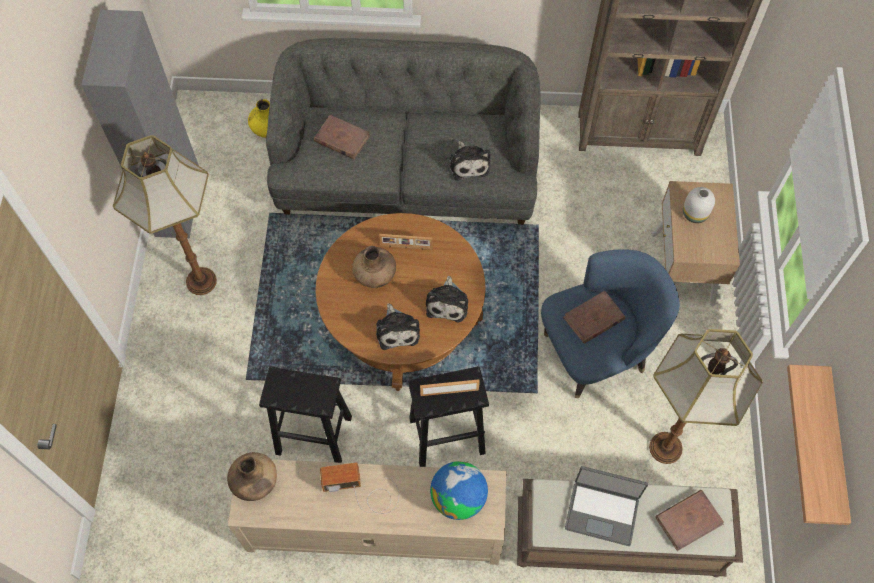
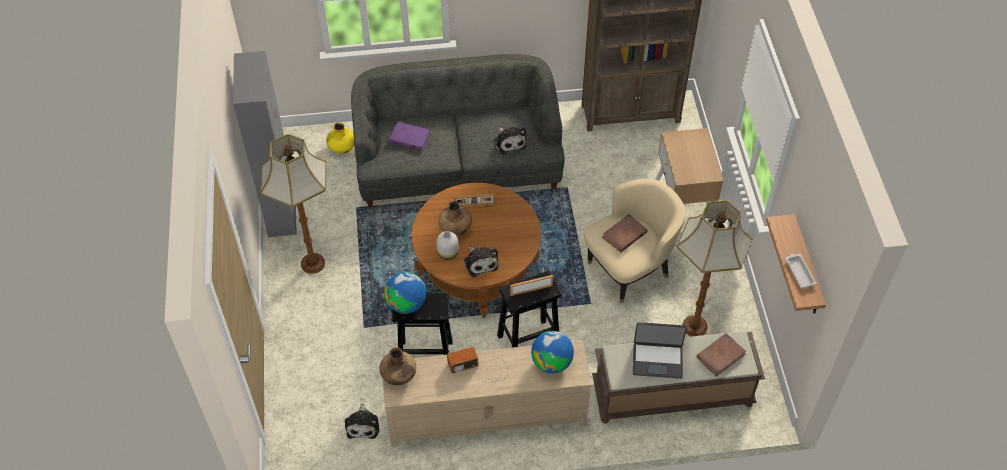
camera: 10 degrees left, 10 degrees down
(282, 385) = (406, 304): none -> globe
(341, 139) = (409, 138): brown book -> purple book
(448, 303) = (514, 239): plush toy -> plush toy (363, 425)
(596, 351) = (630, 268): blue armchair -> beige armchair
(695, 213) = (684, 151): white vase -> white vase (448, 253)
(821, 462) = (799, 272): none -> white tray

